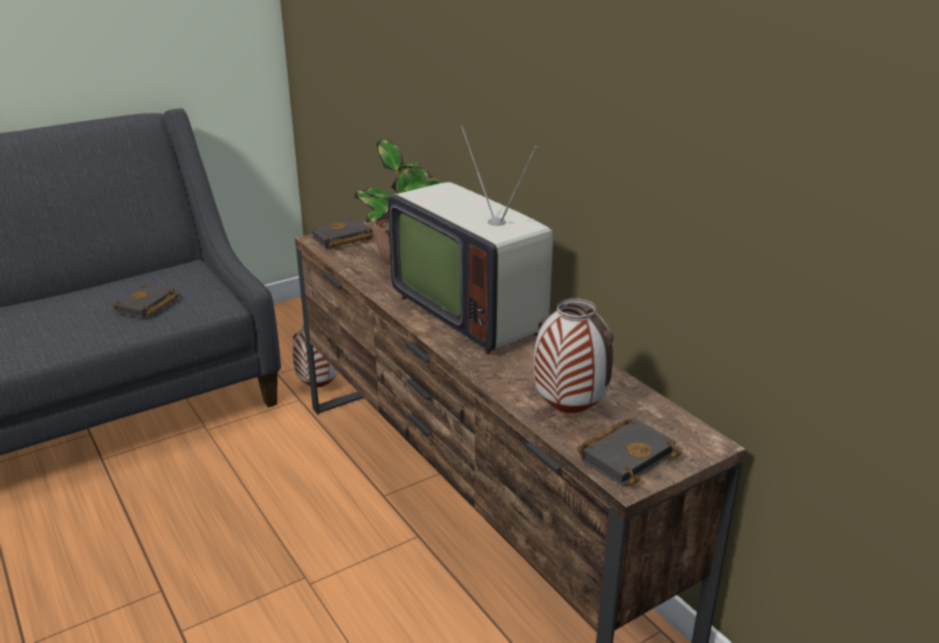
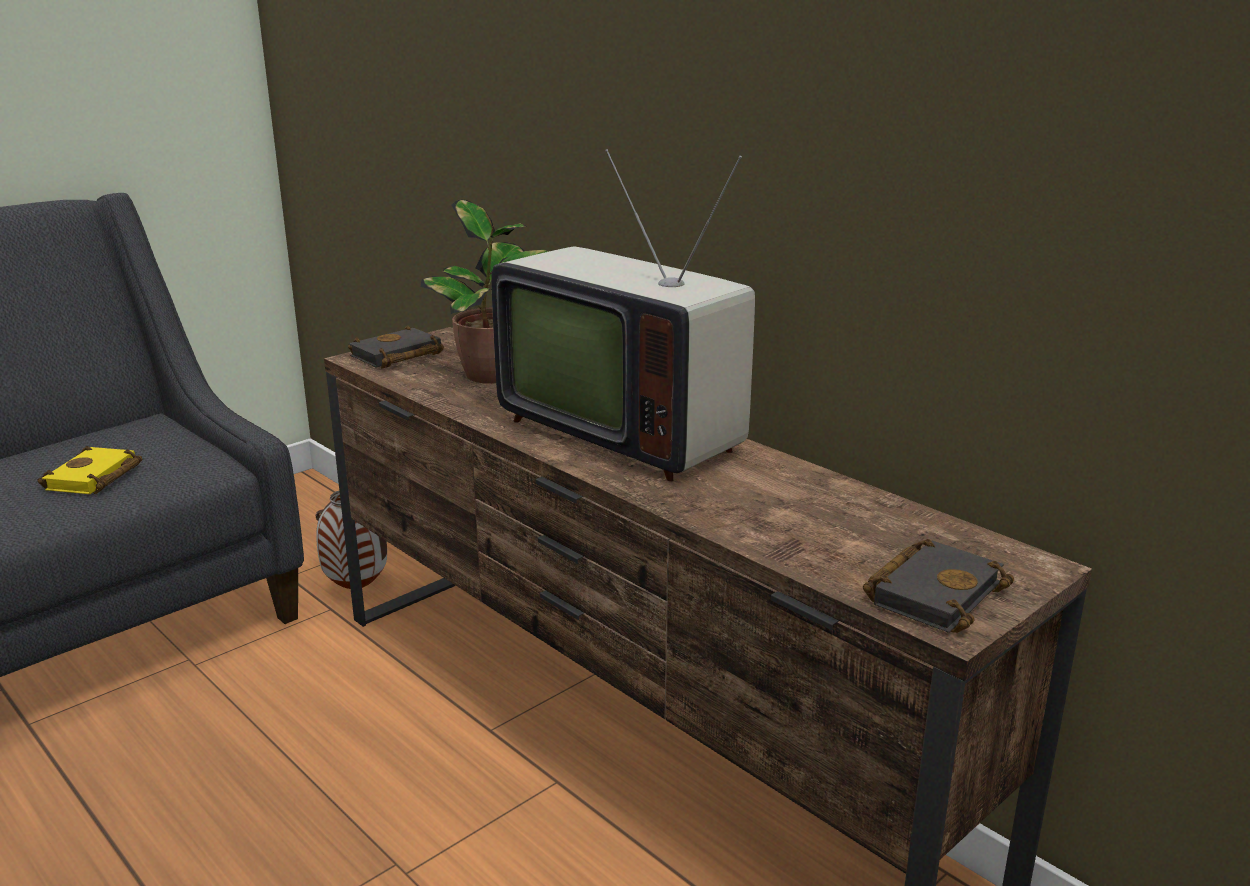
camera: 10 degrees left, 5 degrees down
(148, 306) = (94, 479): black book -> yellow book
(568, 411) = (821, 543): vase -> none

